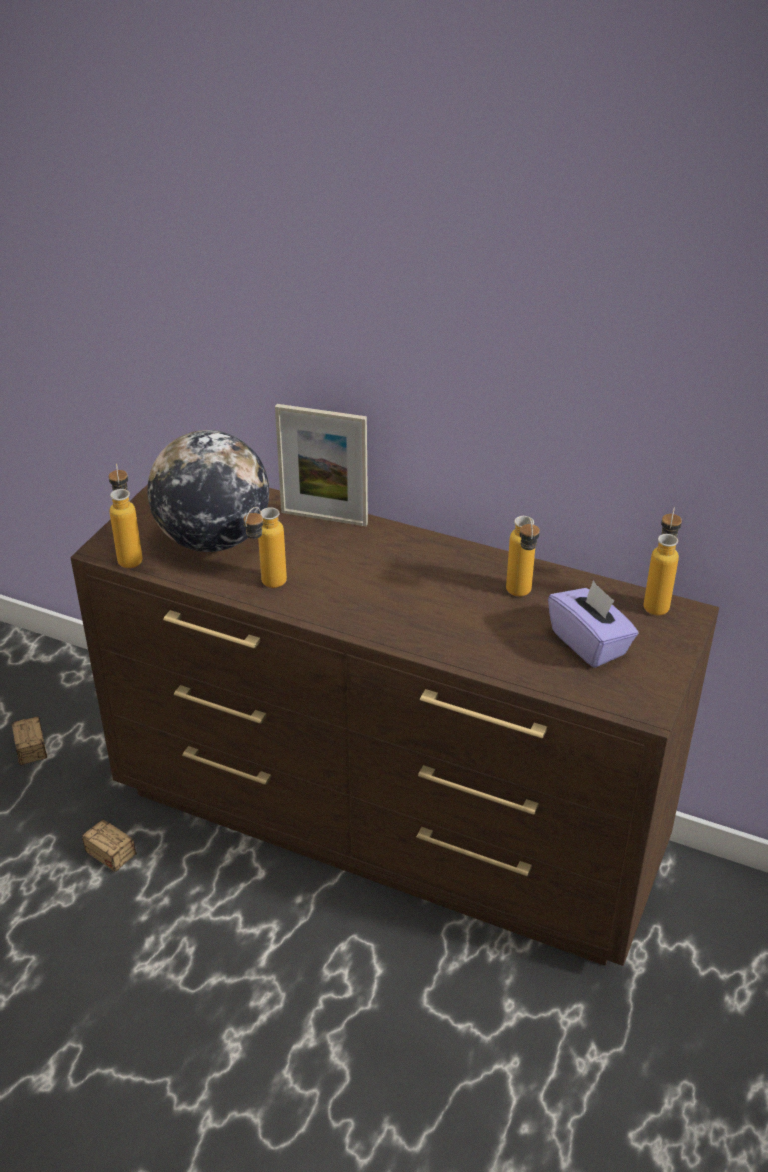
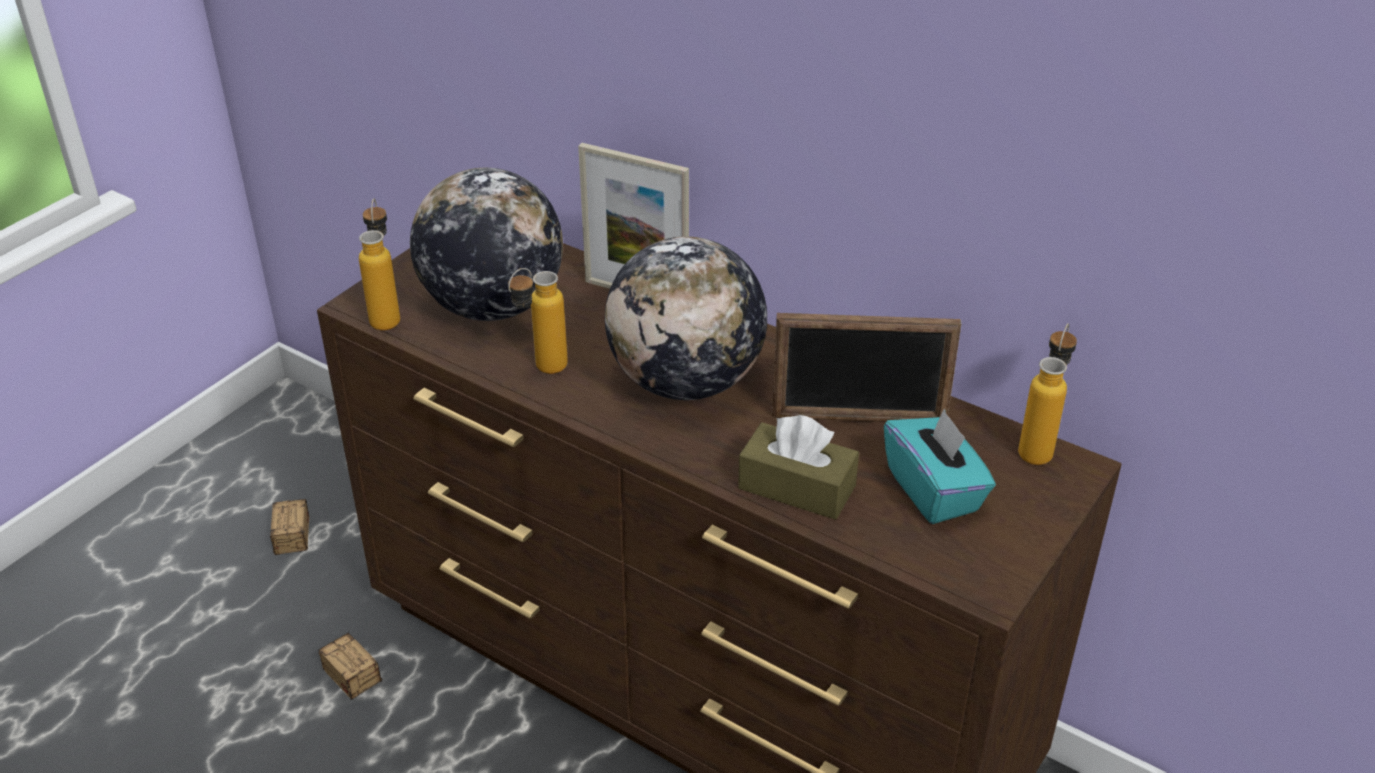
camera: 10 degrees right, 0 degrees up
(382, 583) = (686, 382): none -> globe
(488, 652) = (797, 487): none -> brown tissue box
(520, 596) = (859, 419): bottle -> picture frame
(589, 643) = (934, 491): purple tissue box -> turquoise tissue box

